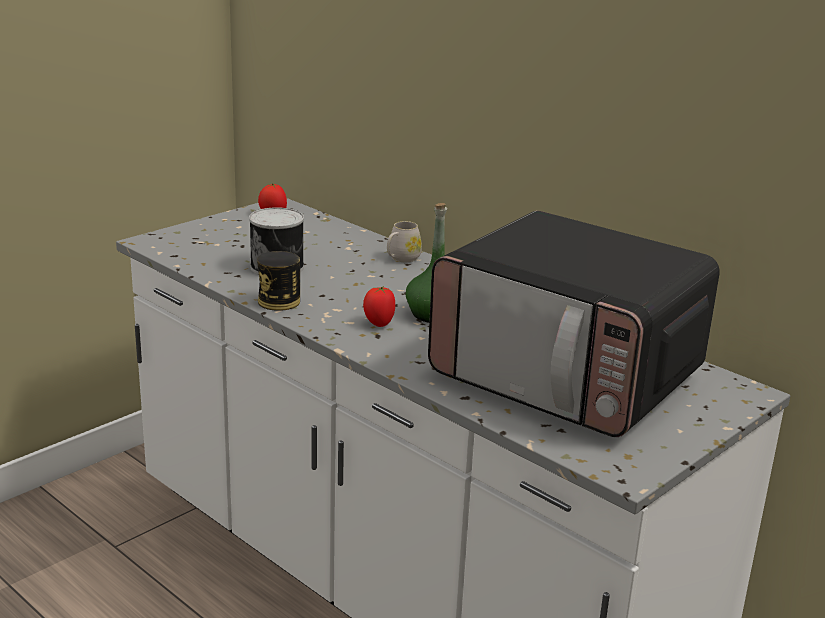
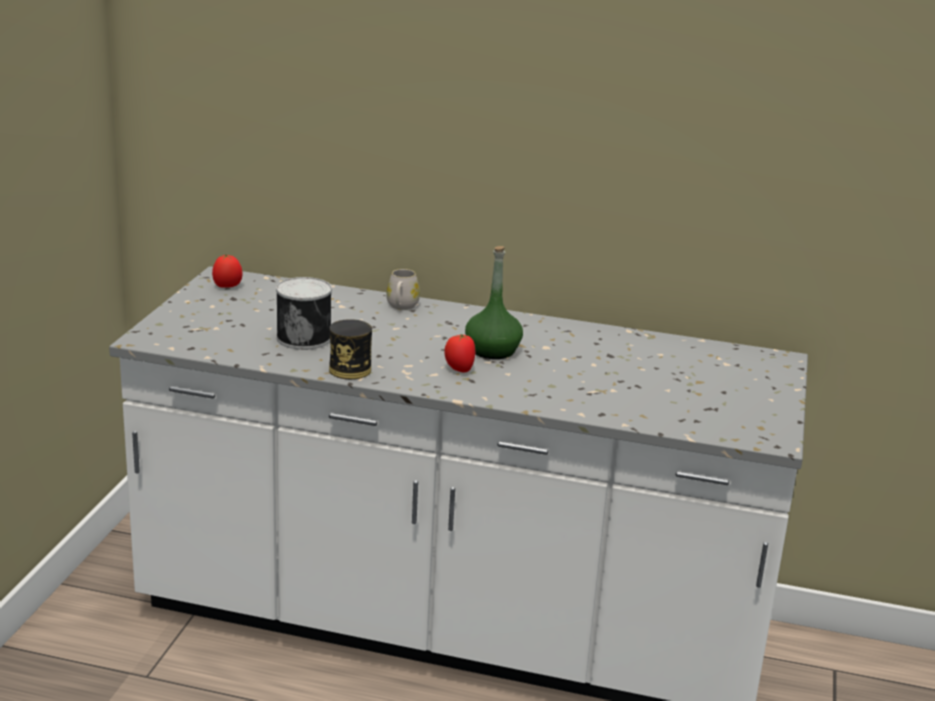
camera: 30 degrees left, 0 degrees up
(567, 377) = (653, 378): microwave -> none

